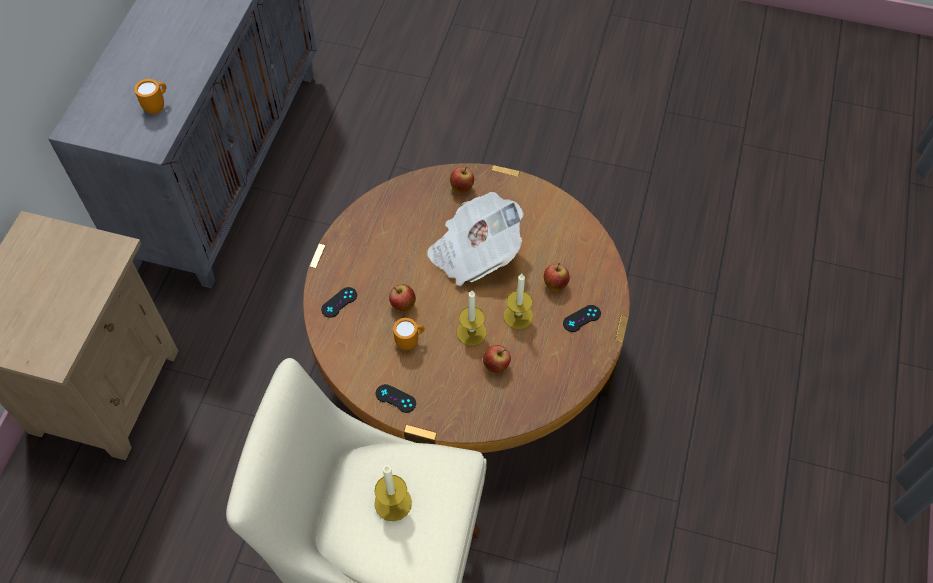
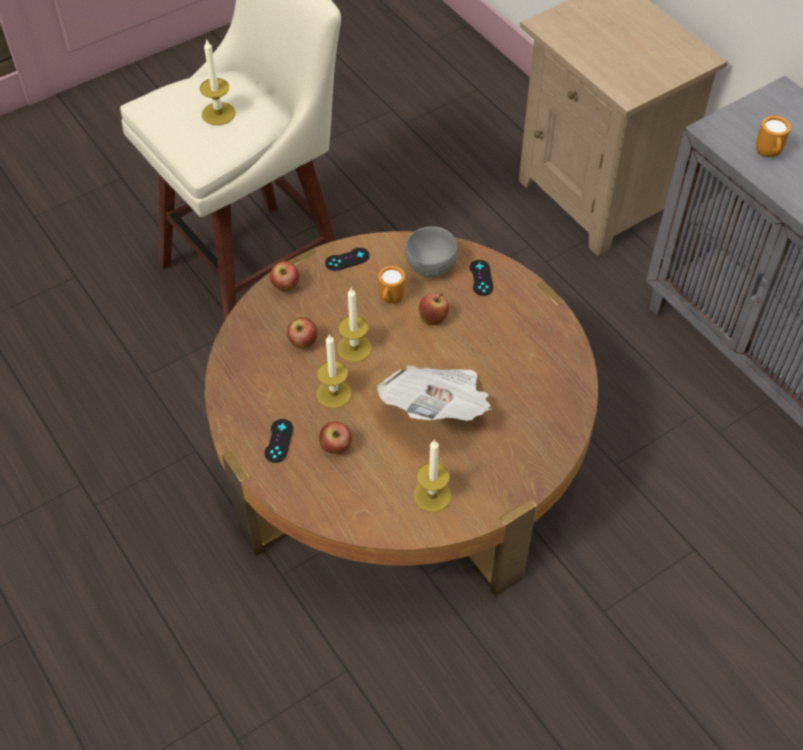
camera: 130 degrees right, 5 degrees down
(355, 339) = (431, 267): none -> grey bowl
(462, 187) = (529, 454): apple -> apple (285, 287)
(537, 214) = (432, 495): none -> candle

